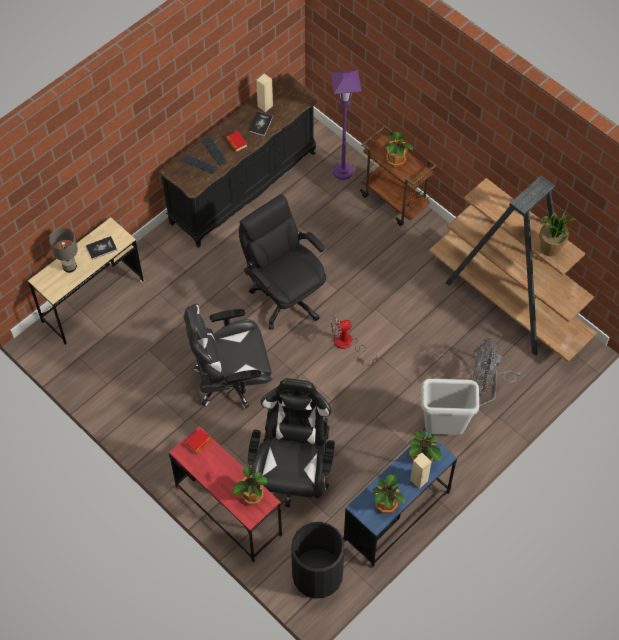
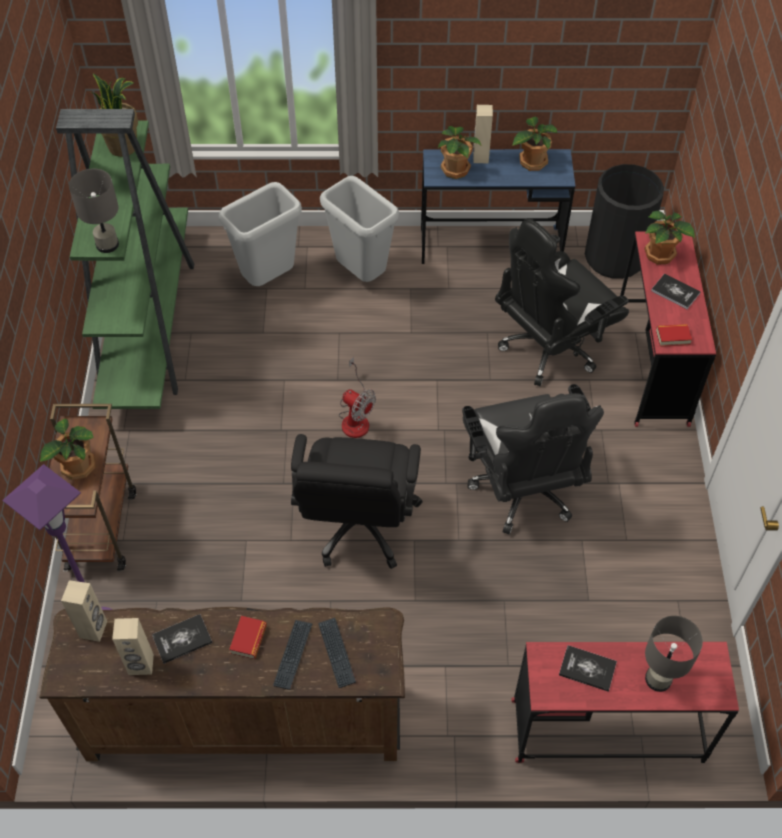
camera: 135 degrees left, 5 degrees down
(93, 301) = (607, 731): beige desk -> red desk
(222, 475) = (675, 292): none -> book
(232, 379) = (520, 484): black office chair -> black office chair turned 45 degrees clockwise
(296, 102) = (94, 629): none -> beige speaker
(479, 196) = (107, 244): none -> grey table lamp
(487, 382) = (268, 279): grey fan -> grey trash can
(509, 304) = (148, 324): brown bookcase -> green bookcase

